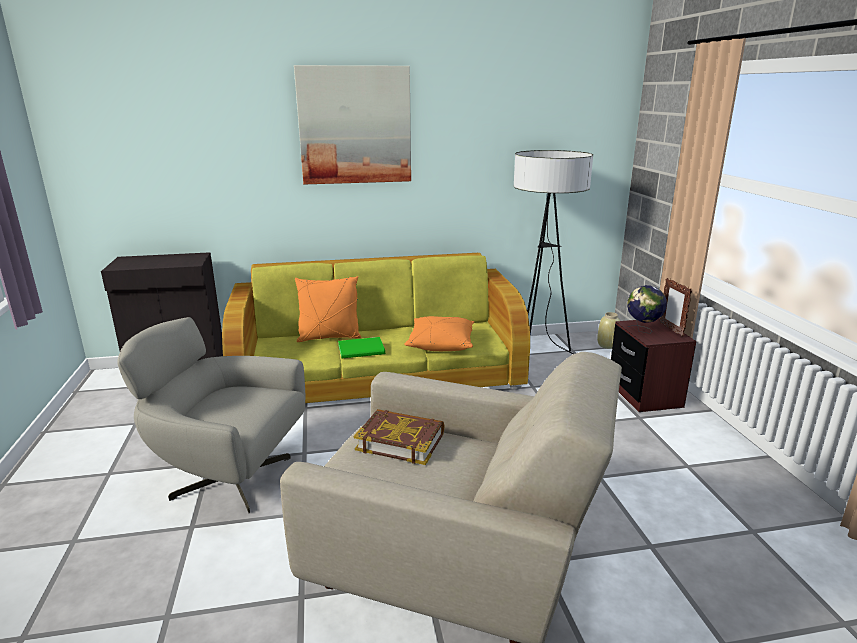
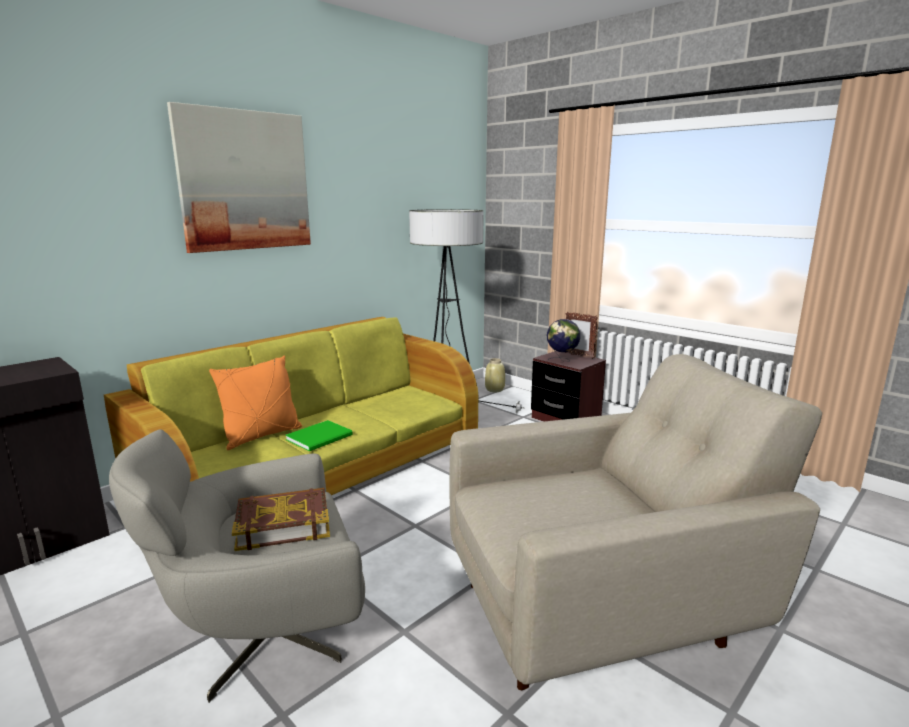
camera: 35 degrees left, 5 degrees down
(400, 441) = (529, 493): book -> book (283, 524)
(441, 344) = (393, 413): orange pillow -> none

